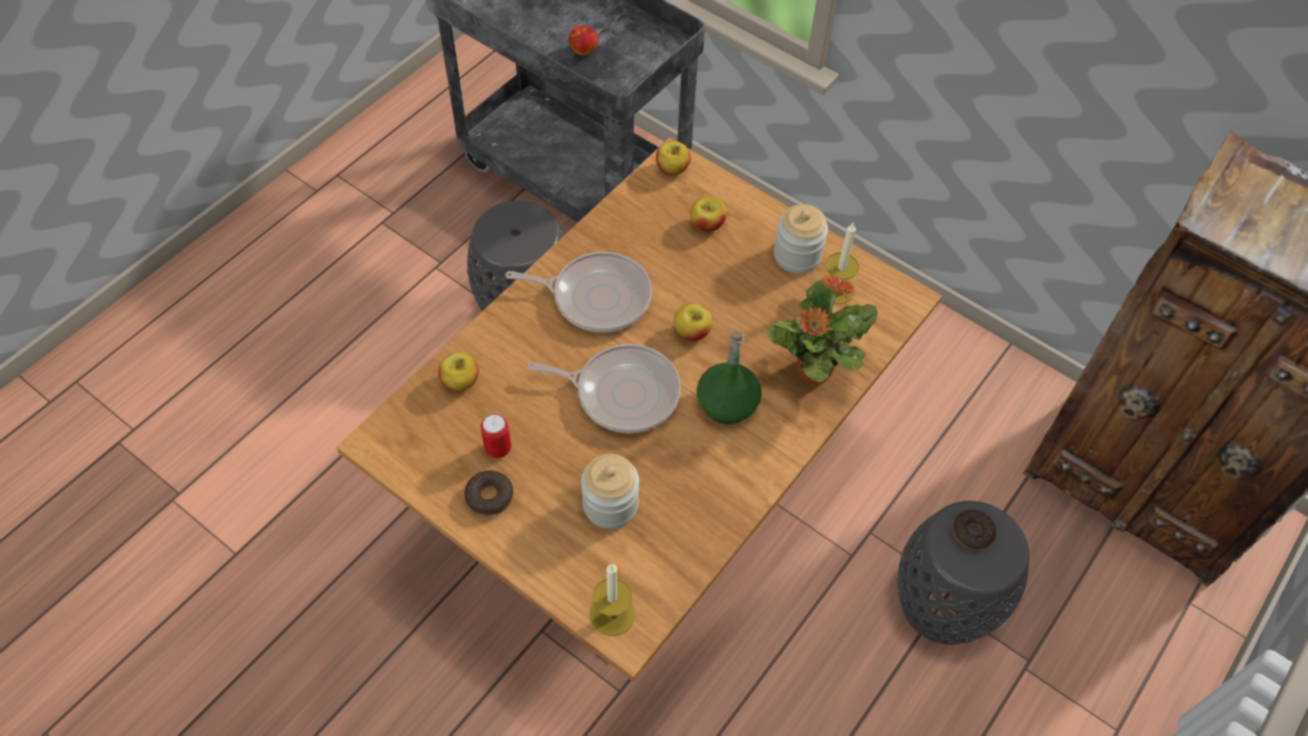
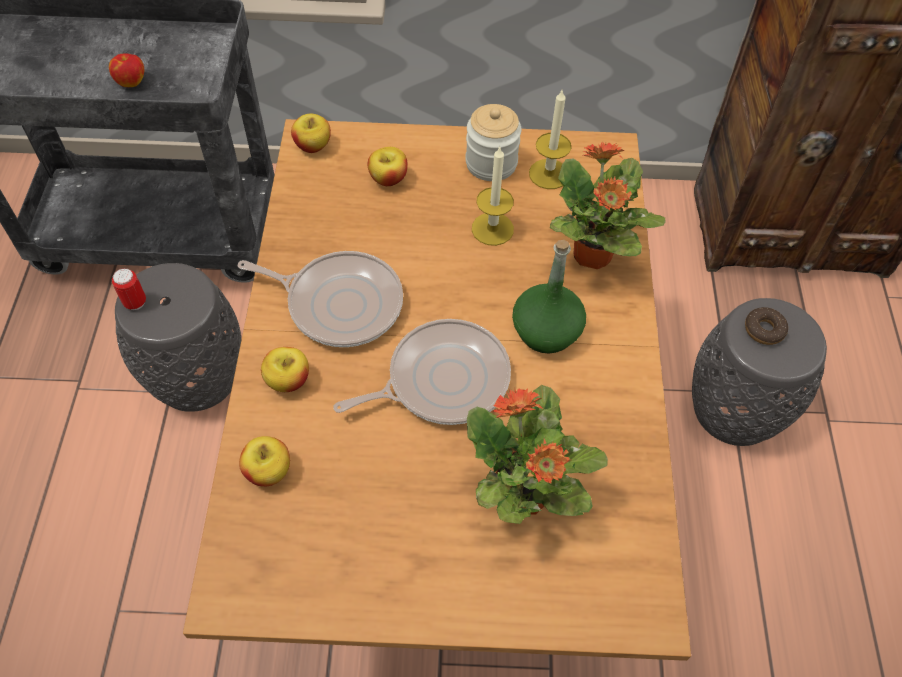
camera: 35 degrees left, 0 degrees up
(489, 496) = (398, 572): donut -> none
(498, 449) = (366, 515): can -> can (135, 302)
(596, 297) = (339, 303): frying pan -> frying pan turned 45 degrees clockwise
(610, 504) = (523, 497): jar -> potted plant
(612, 614) = (618, 606): candle -> candle (492, 229)
(692, 332) = (458, 284): apple -> apple (288, 380)

